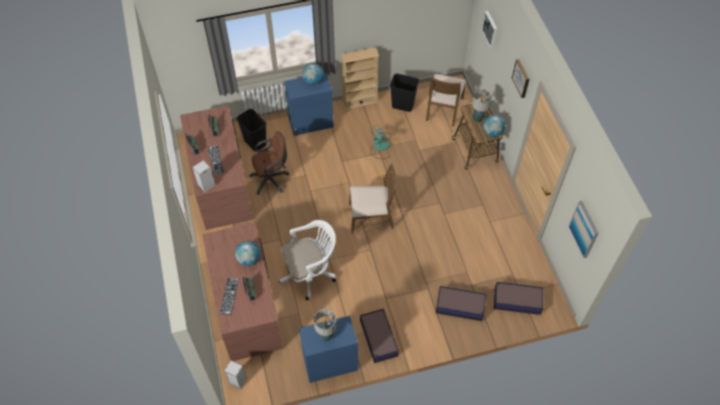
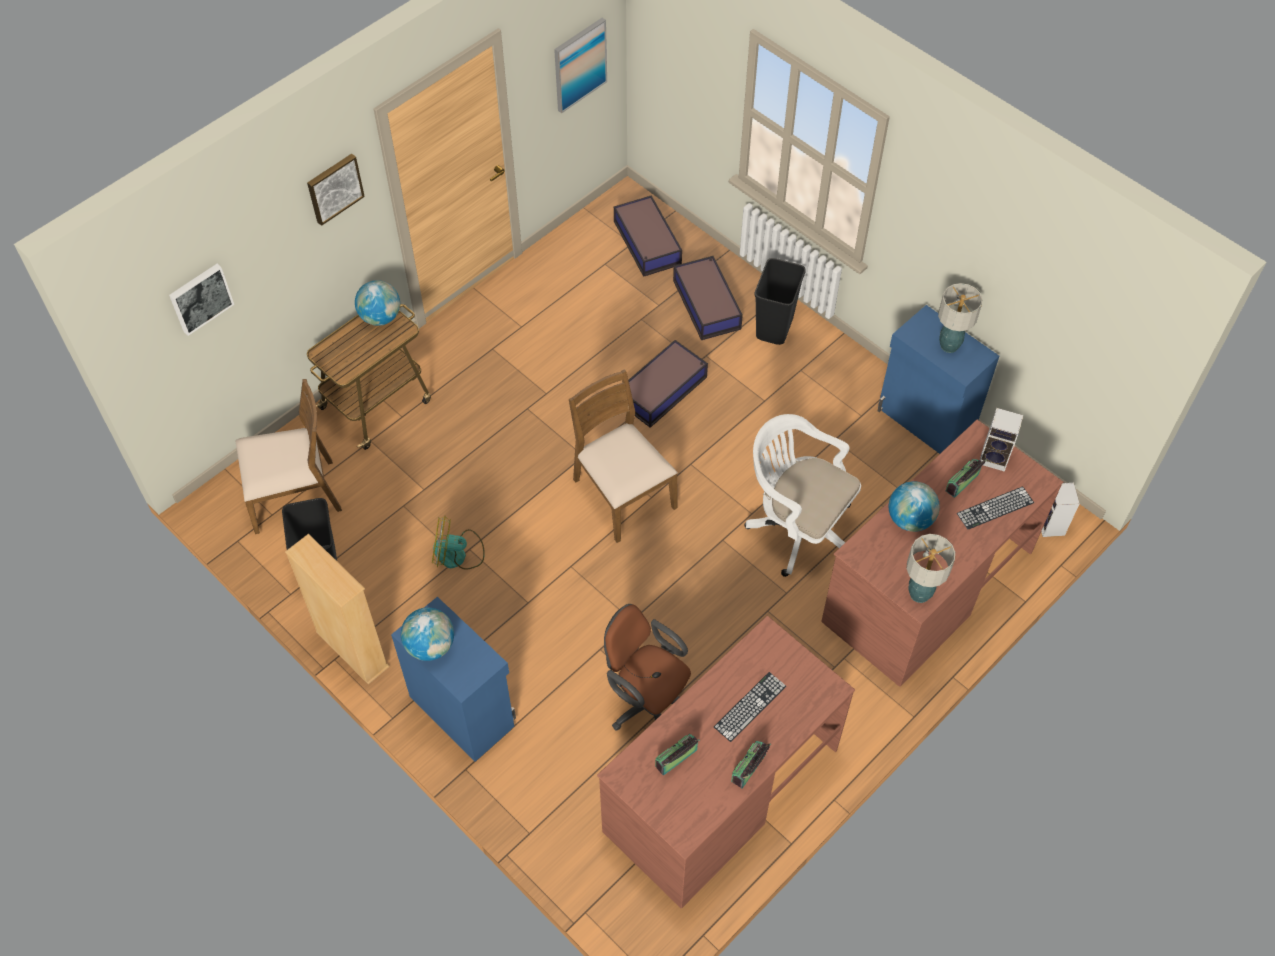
camera: 120 degrees left, 0 degrees up
(206, 185) = (819, 684): speaker -> speaker (995, 458)
(254, 143) = (578, 791): black trash can -> black trash can (775, 328)
(378, 338) = (838, 379): storage box -> storage box (663, 389)
(478, 118) = (357, 349): table lamp -> table lamp (919, 594)

